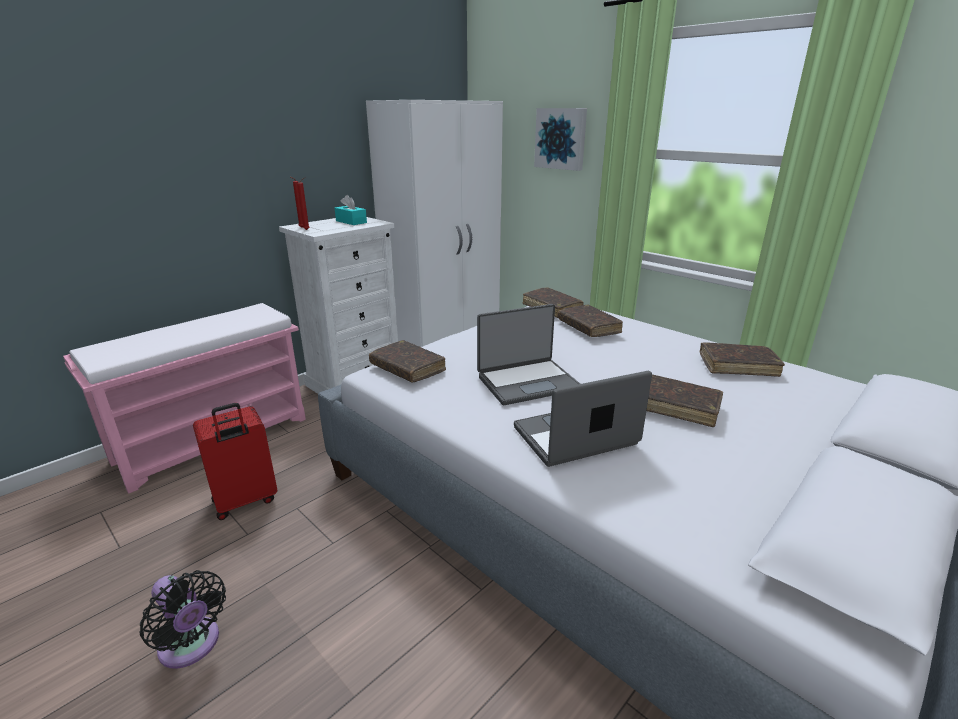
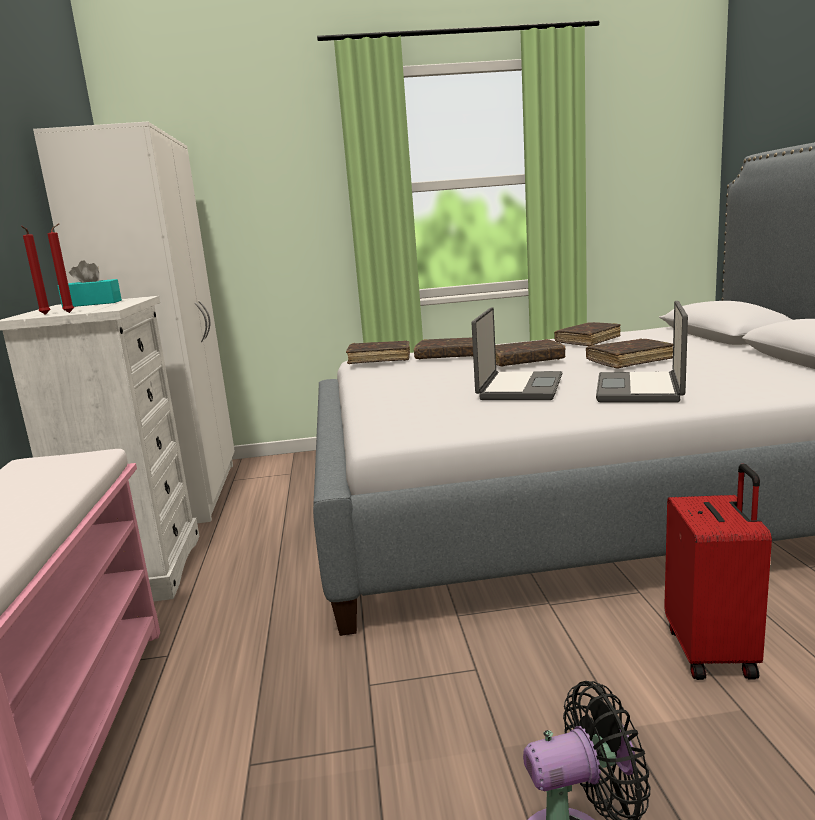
camera: 50 degrees left, 10 degrees down
(245, 501) = (290, 733): red suitcase -> red suitcase (713, 652)
(407, 368) = (405, 421): brown book -> brown book (525, 361)
(561, 138) = (274, 187): picture -> none

